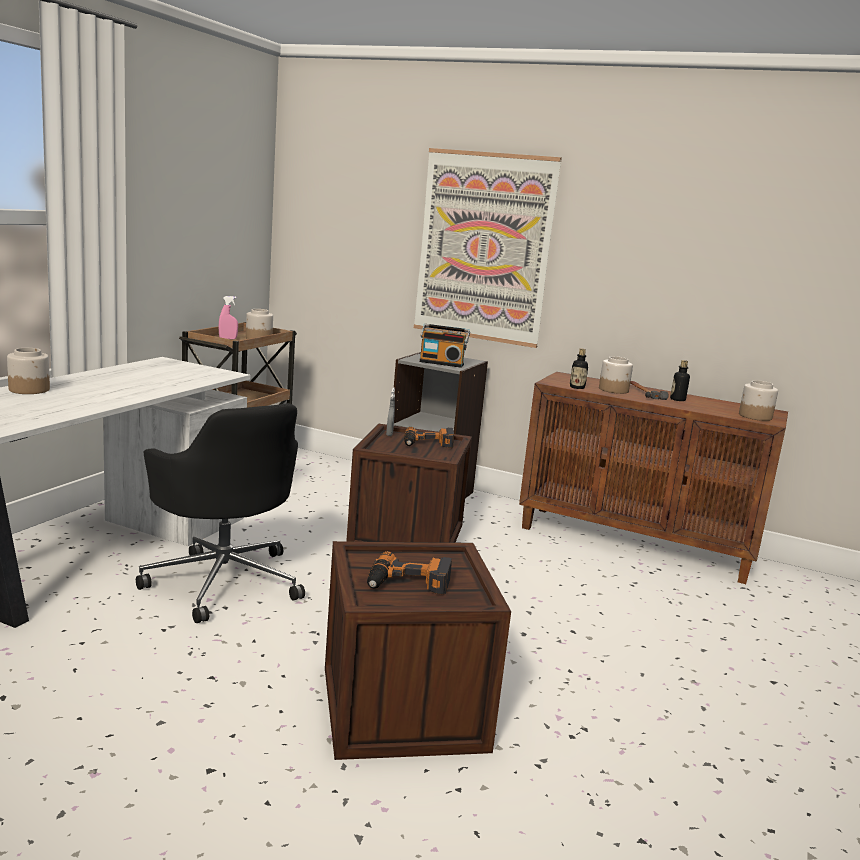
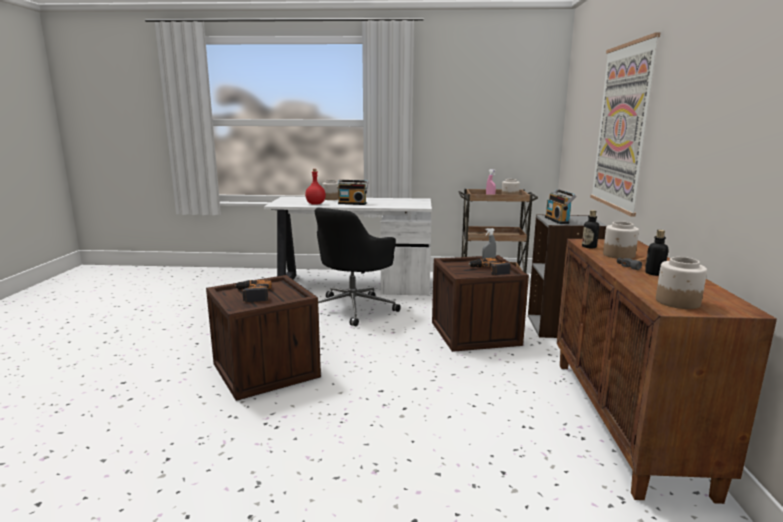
camera: 70 degrees right, 0 degrees up
(68, 406) = (316, 204): none -> red bottle
(116, 391) = (352, 203): none -> radio

